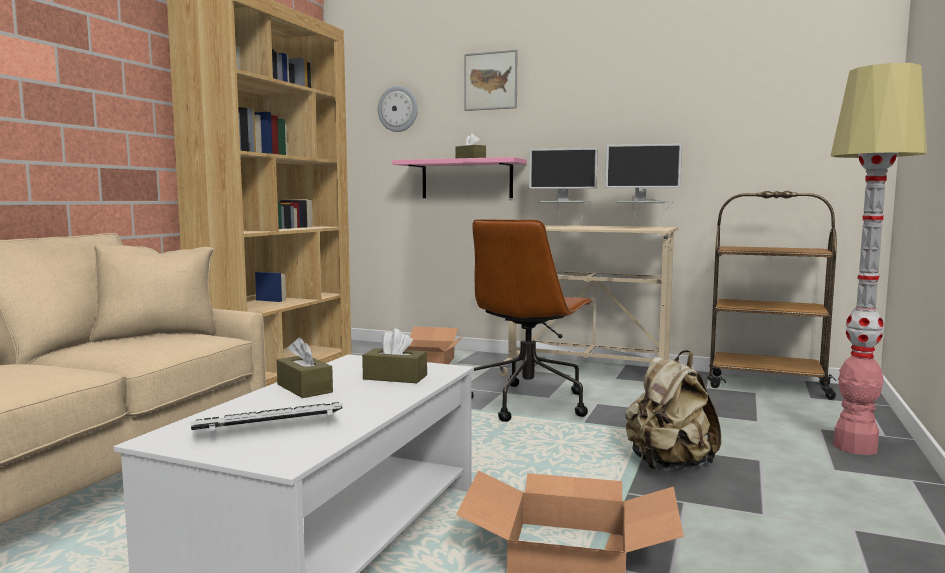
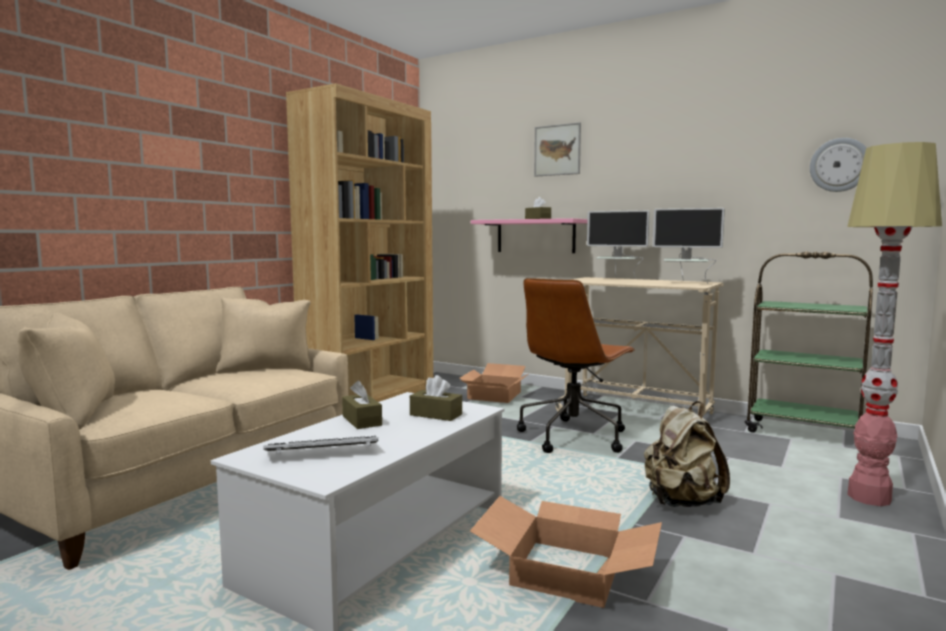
camera: 10 degrees right, 0 degrees up
(398, 109) = (478, 175): wall clock -> wall clock (839, 165)
(766, 386) = (803, 433): brown cart -> green cart

